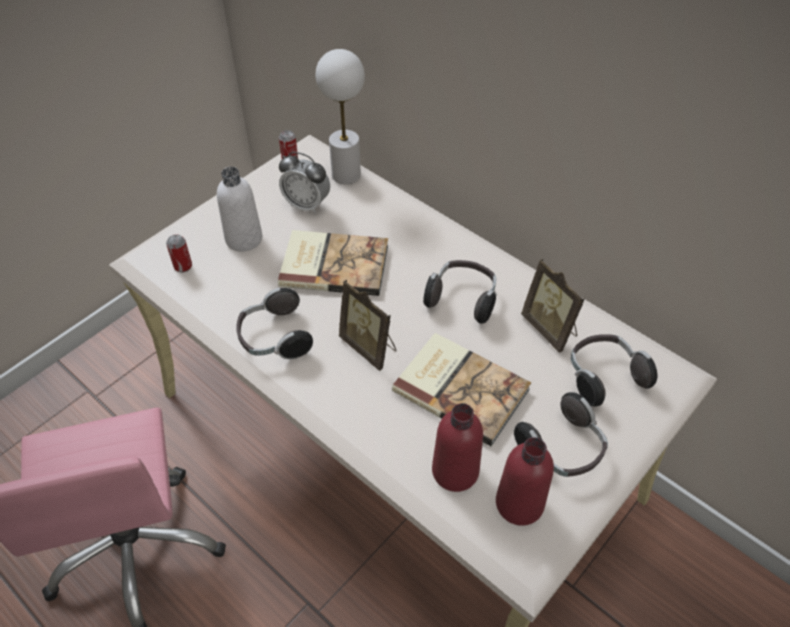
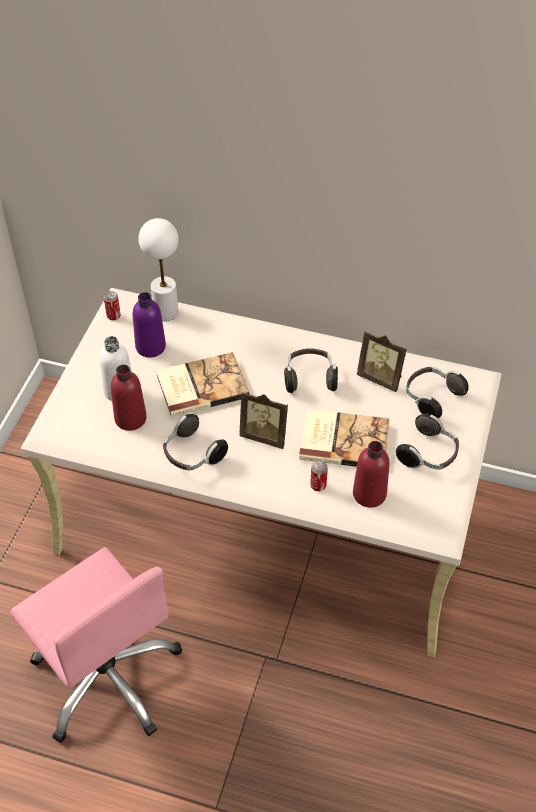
camera: 25 degrees left, 0 degrees up
(183, 266) = (86, 428): can -> can (318, 485)
(307, 204) = (150, 347): alarm clock -> purple bottle
(519, 503) = (420, 498): red bottle -> red bottle (130, 418)

